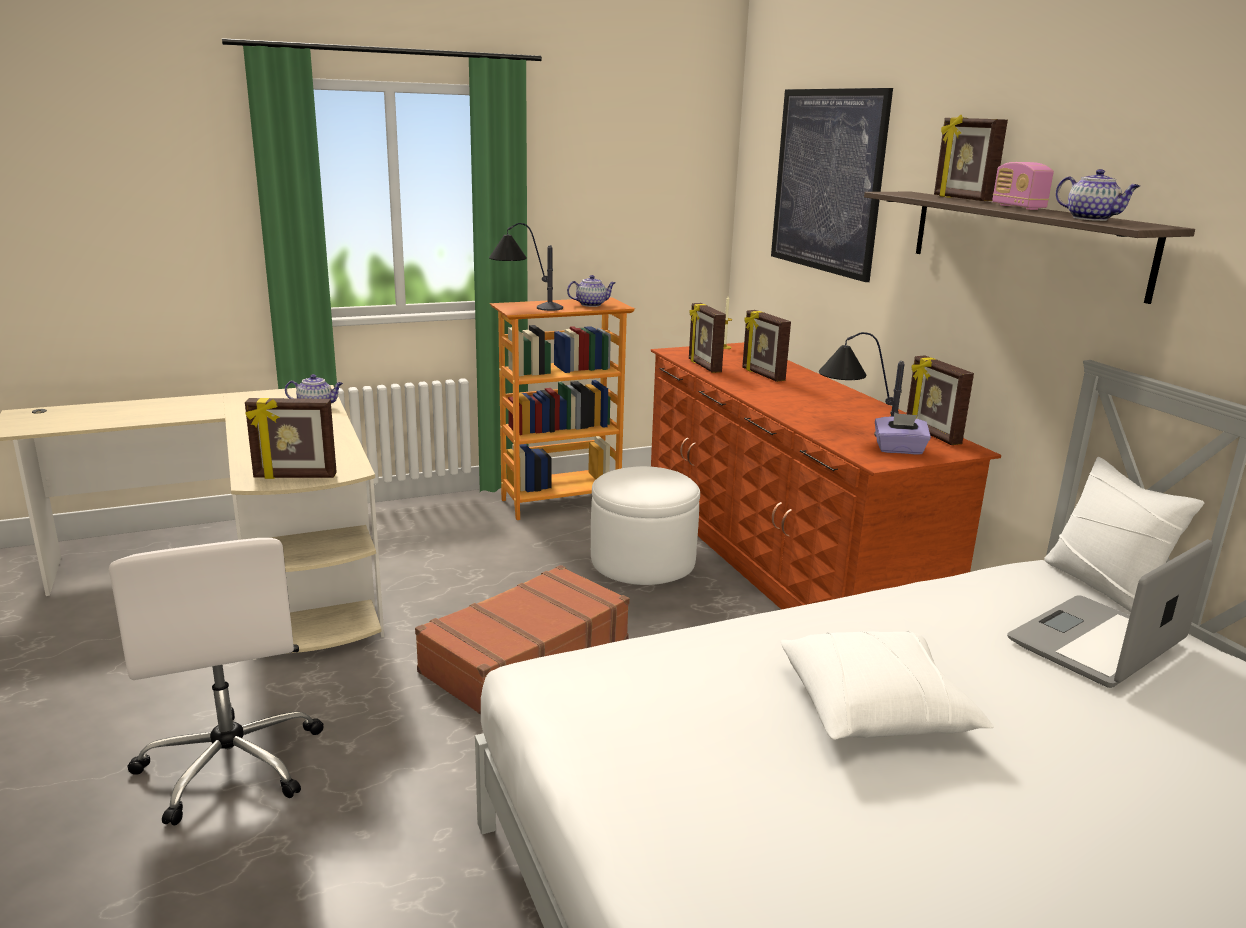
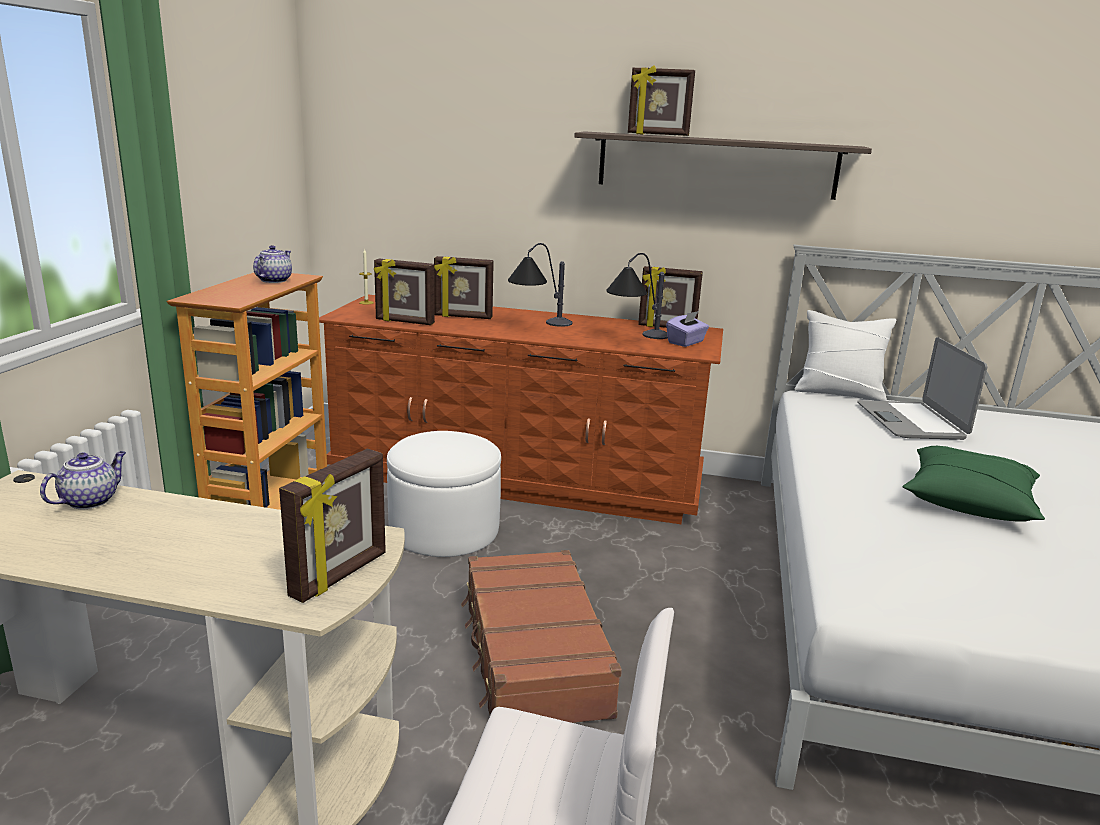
camera: 55 degrees left, 0 degrees up
(523, 306) = (216, 295): table lamp -> table lamp (538, 326)
(827, 181) = (464, 125): picture -> none
(875, 708) = (968, 501): white pillow -> green pillow
(1018, 207) = (725, 139): radio -> none
(1092, 219) = (808, 143): teapot -> none

